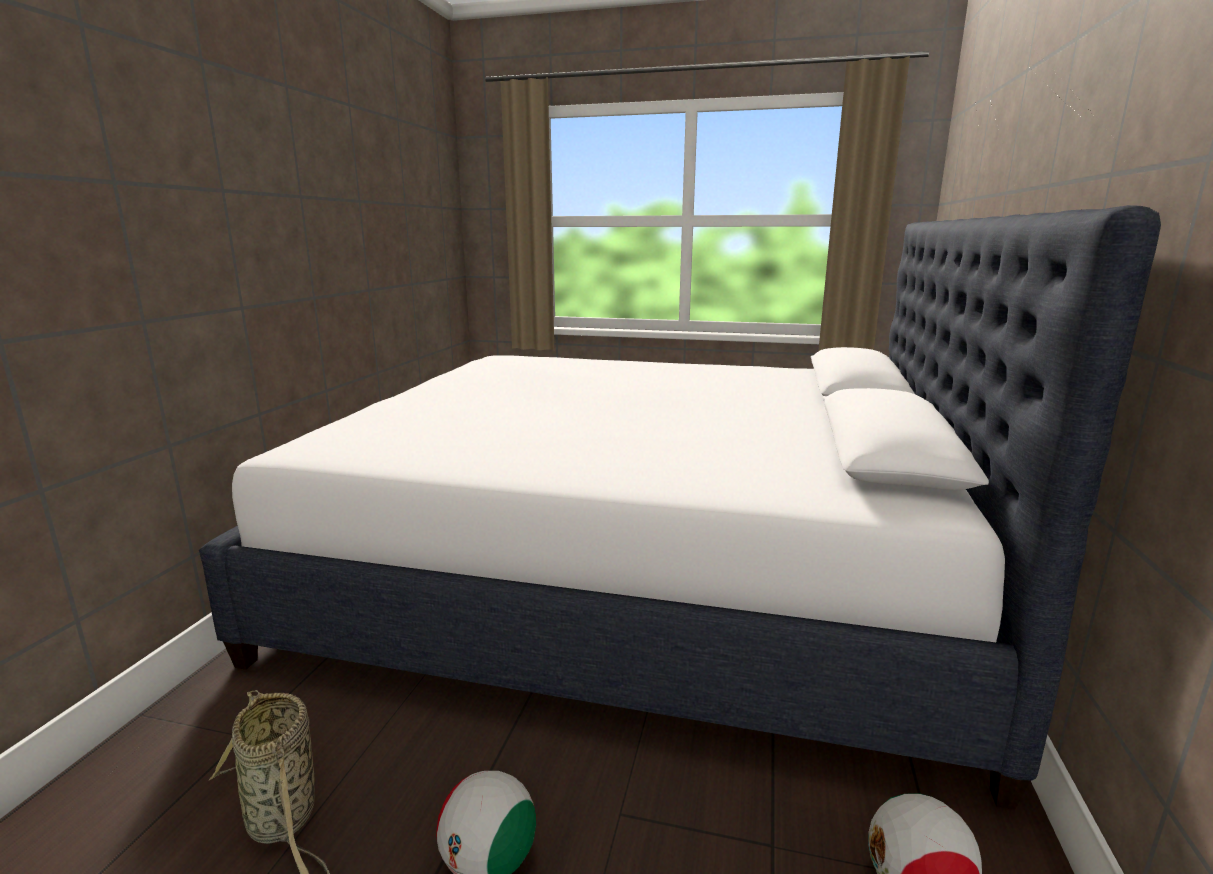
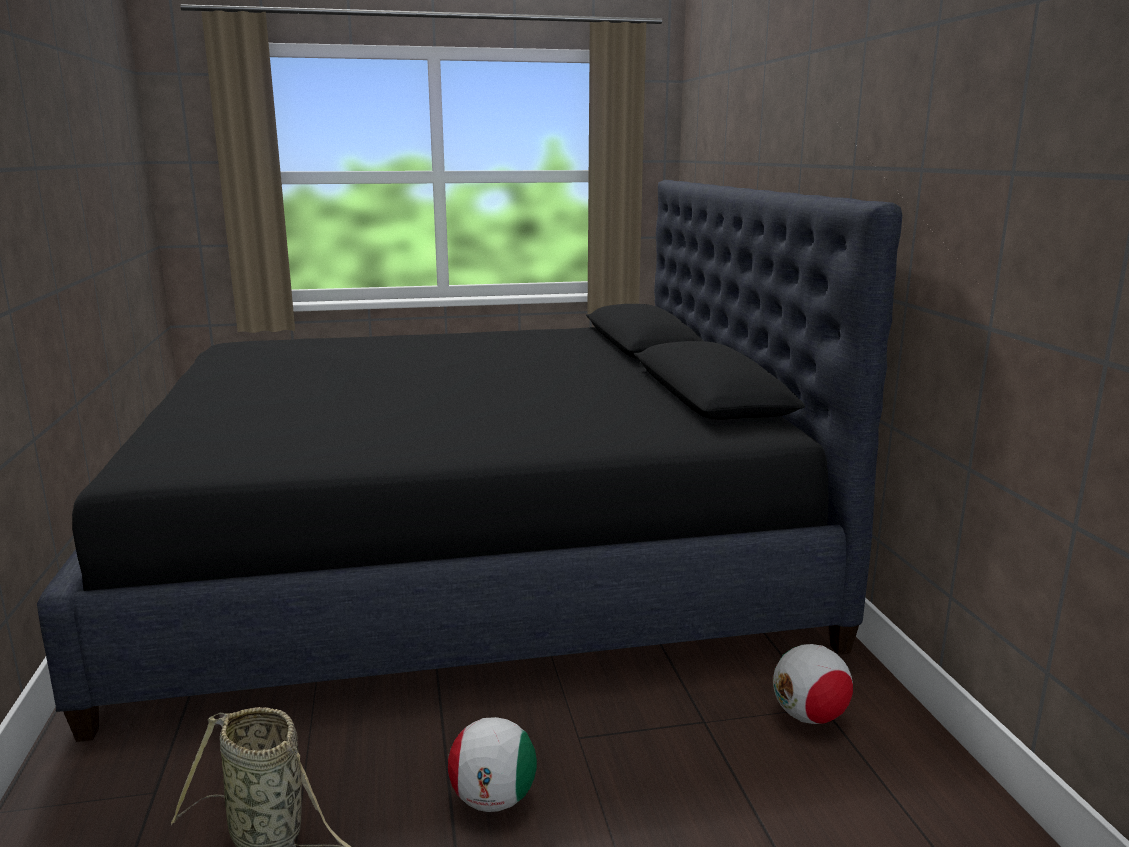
camera: 25 degrees left, 0 degrees up
(638, 566) = (467, 551): white bed -> black bed

